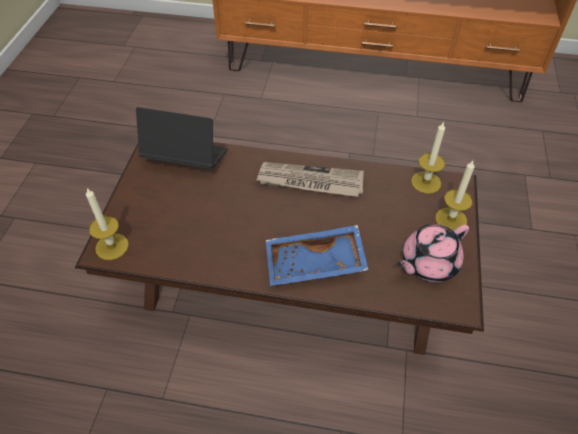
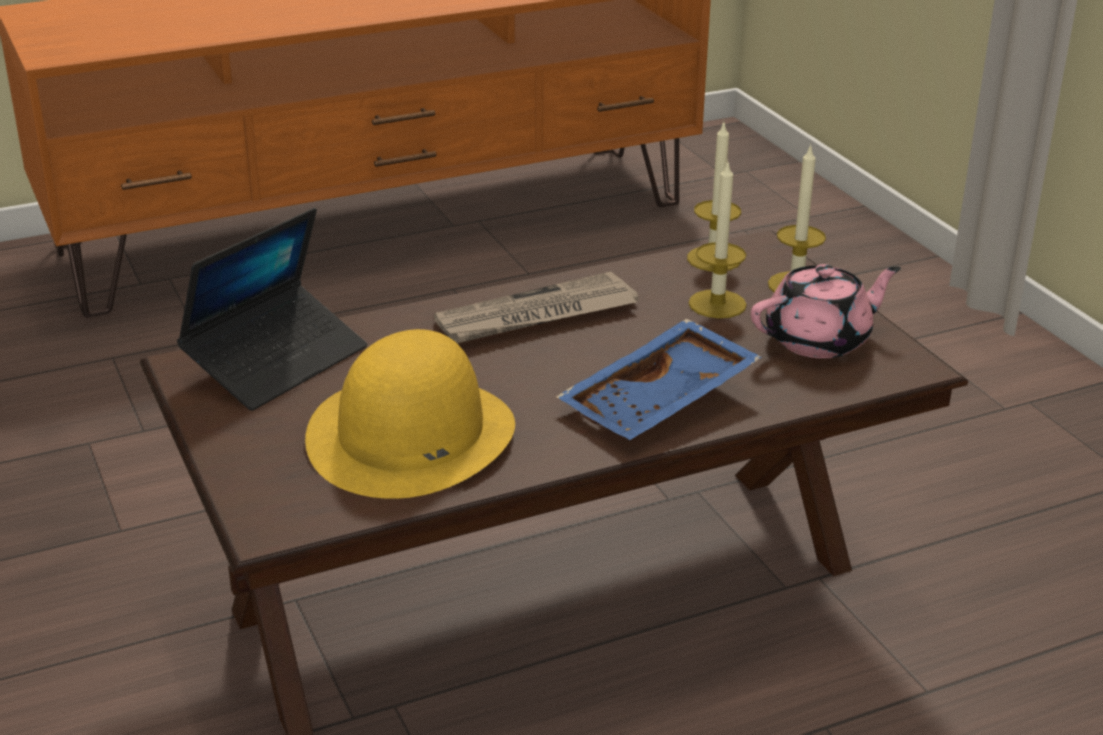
camera: 35 degrees left, 20 degrees down
(112, 246) = (279, 513): candle -> candle (717, 304)
(185, 159) = (276, 361): laptop -> laptop turned 150 degrees clockwise
(196, 229) = (411, 436): none -> yellow hat
(428, 263) = (820, 340): pink teapot -> pink teapot turned 135 degrees counterclockwise

